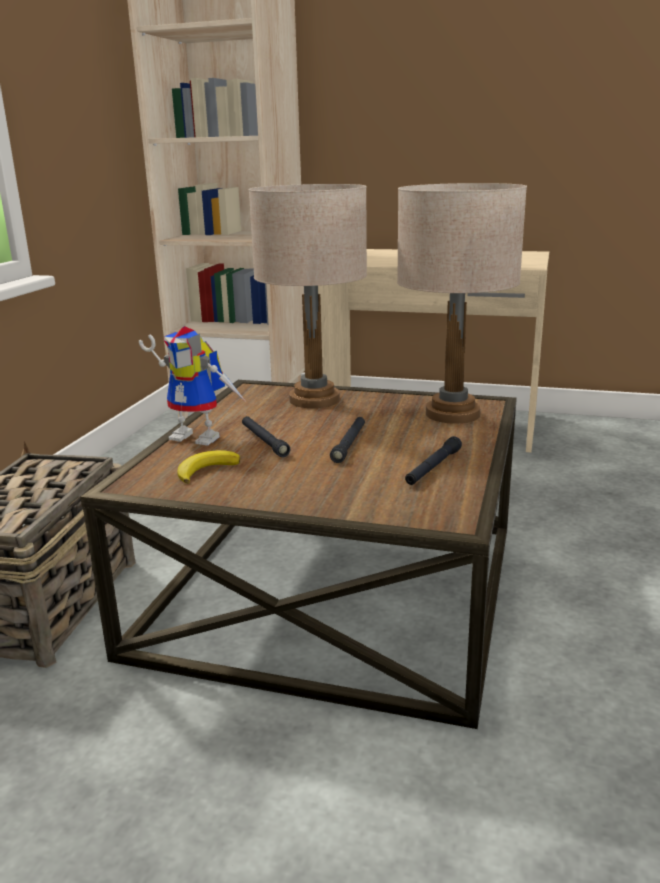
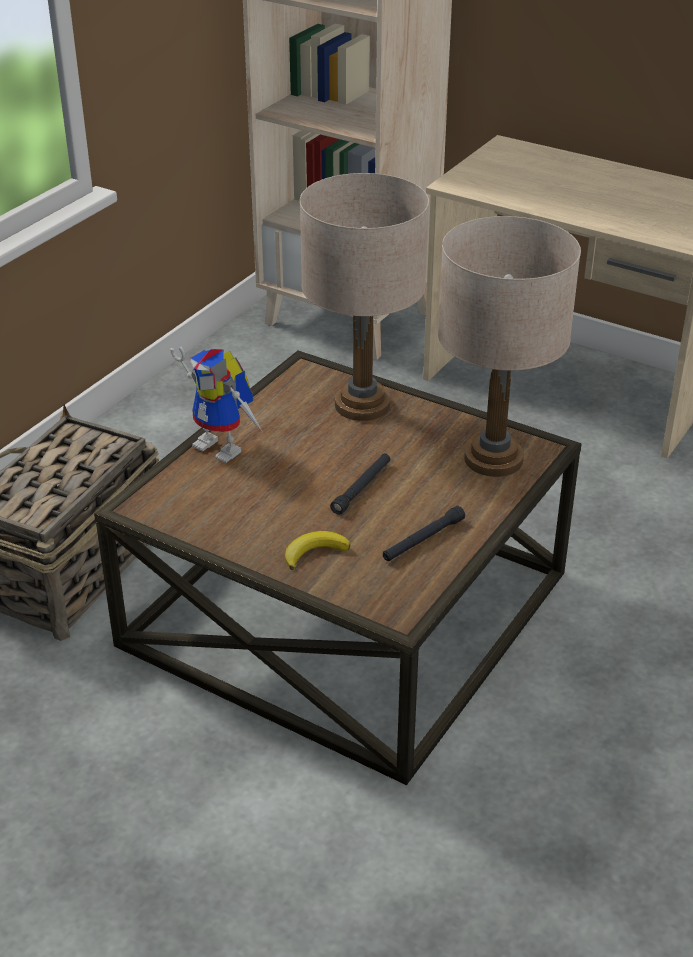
camera: 15 degrees right, 15 degrees up
(206, 470) = (212, 499): banana -> banana (314, 552)
(264, 441) = (282, 466): black flashlight -> none

